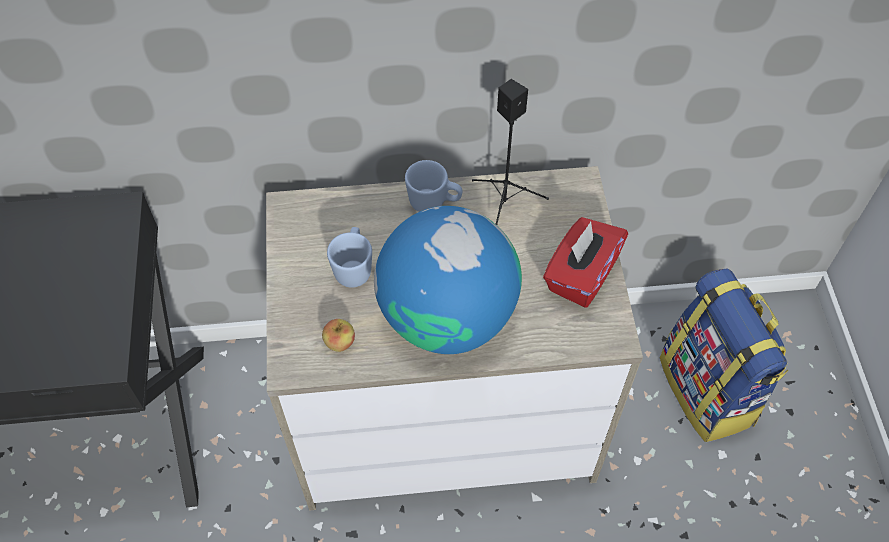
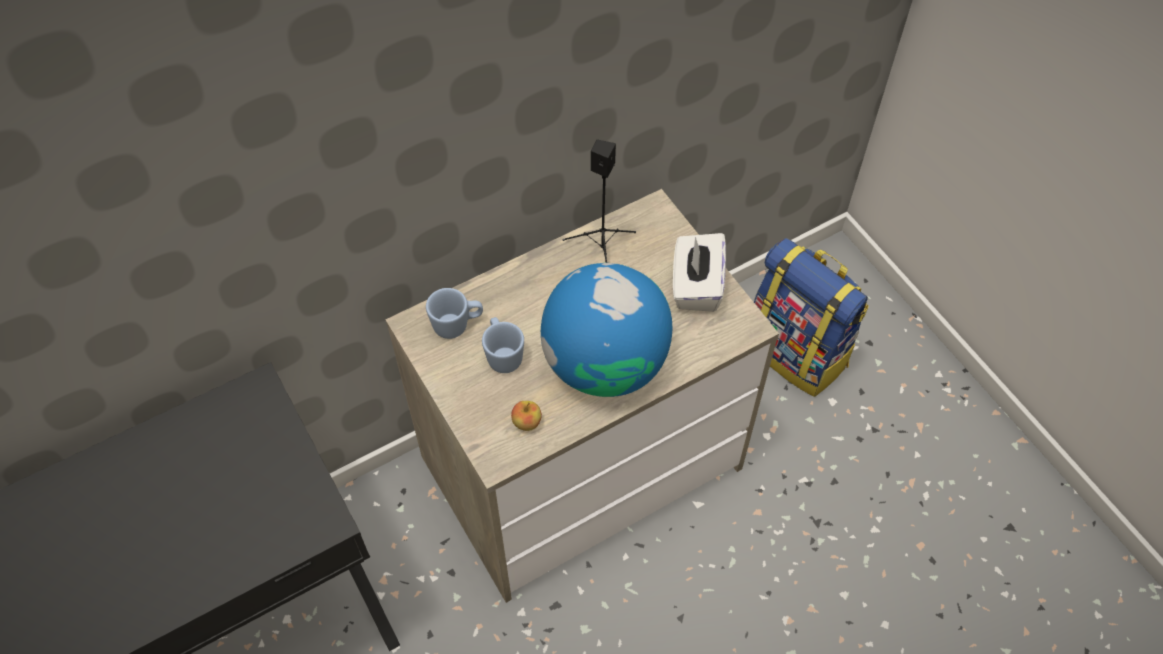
camera: 25 degrees left, 0 degrees up
(434, 203) = (541, 272): blue mug -> blue mug (457, 325)
(581, 275) = (696, 286): red tissue box -> white tissue box

